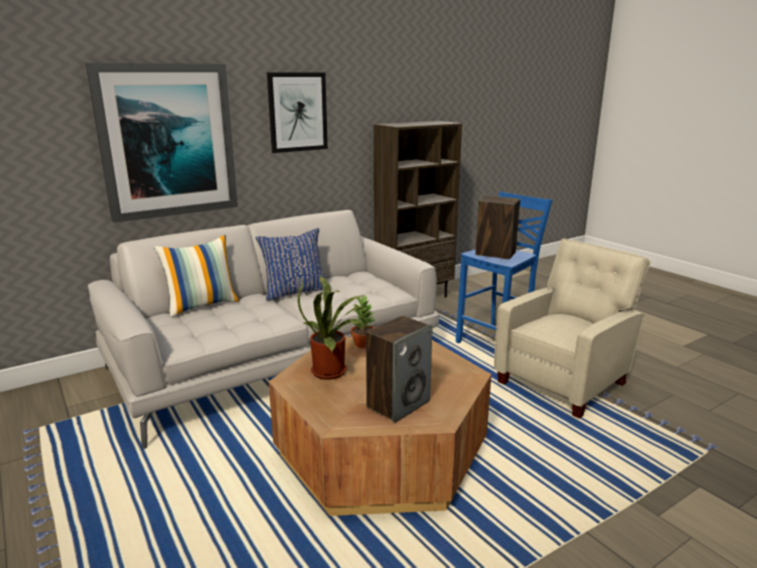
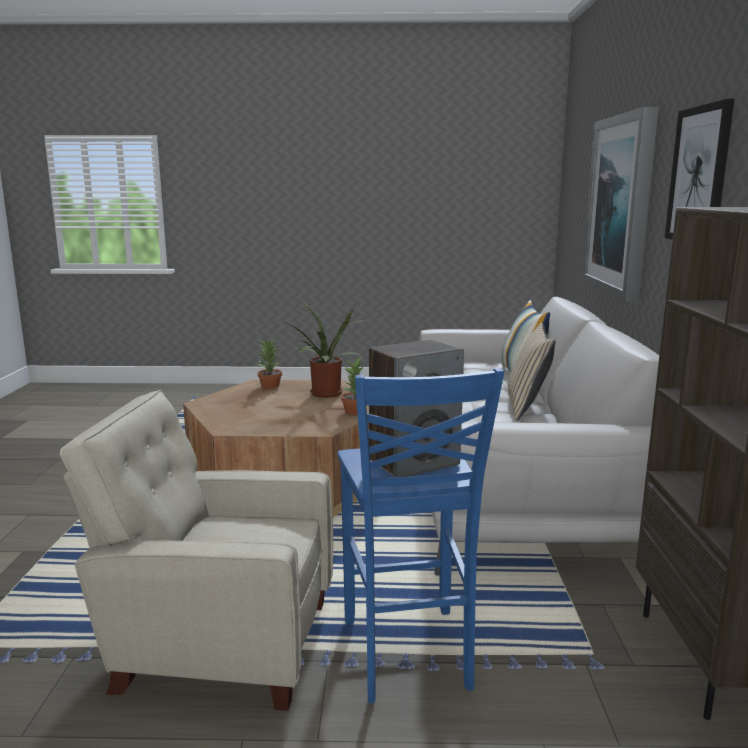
camera: 125 degrees right, 5 degrees down
(295, 291) = (527, 407): blue pillow -> beige pillow
(339, 411) = (269, 386): none -> potted plant
(398, 404) = (243, 399): speaker -> none
(564, 381) = (218, 643): beige armchair -> beige armchair turned 105 degrees clockwise

